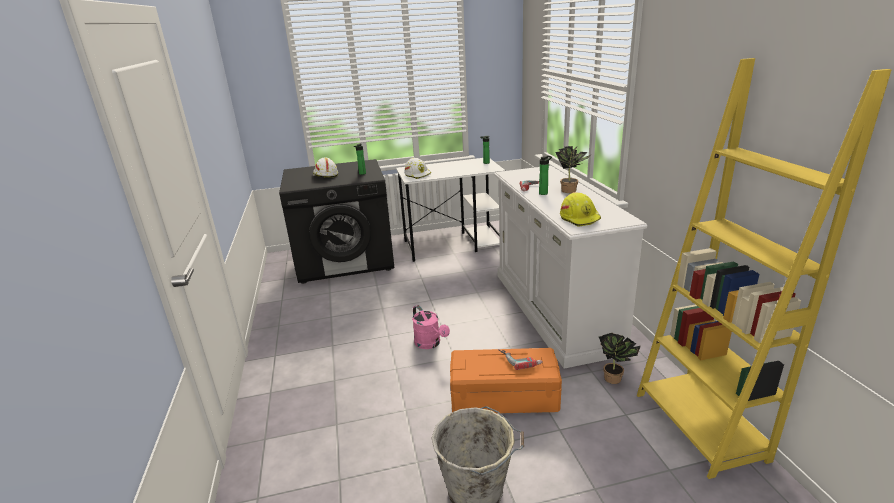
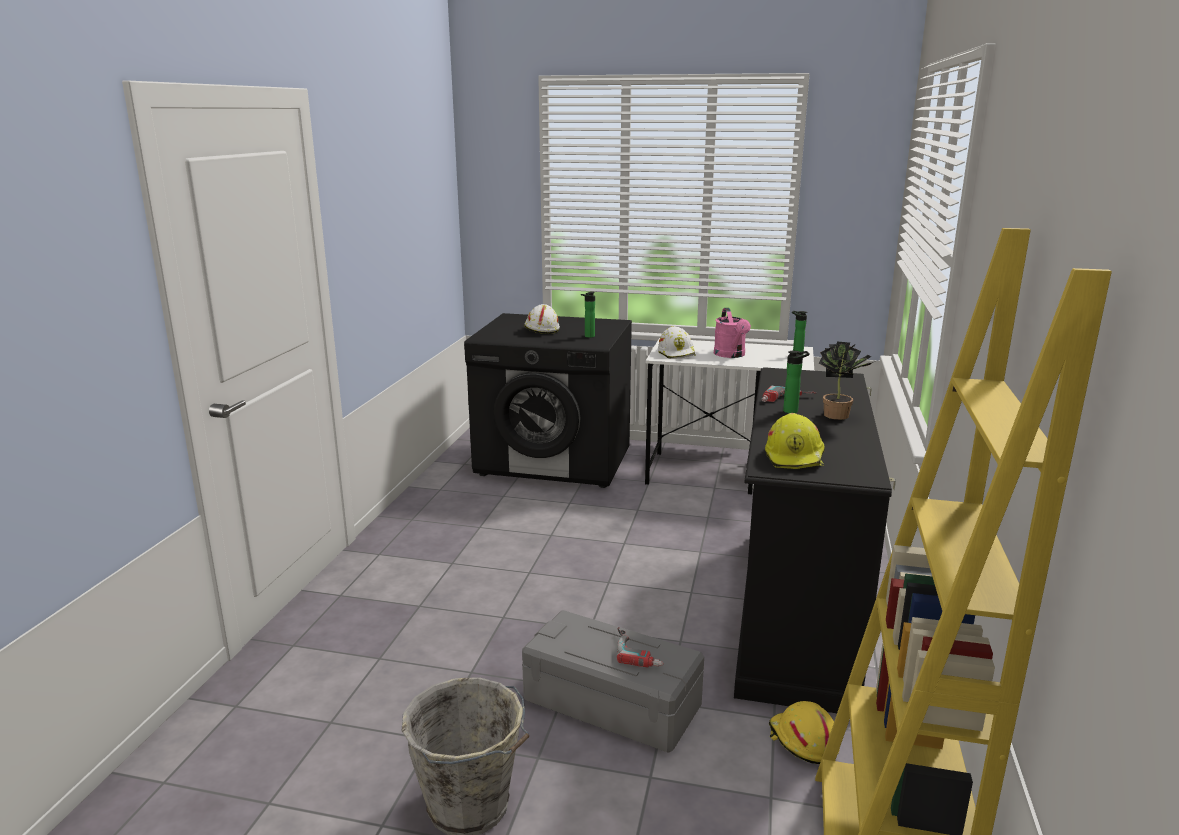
camera: 25 degrees right, 5 degrees down
(430, 344) = (573, 601): pink watering can -> pink watering can (731, 355)
(504, 395) = (613, 702): orange storage box -> grey storage box
(554, 310) = (796, 612): white cabinet -> black cabinet
(615, 379) = (802, 742): potted plant -> yellow hard hat

